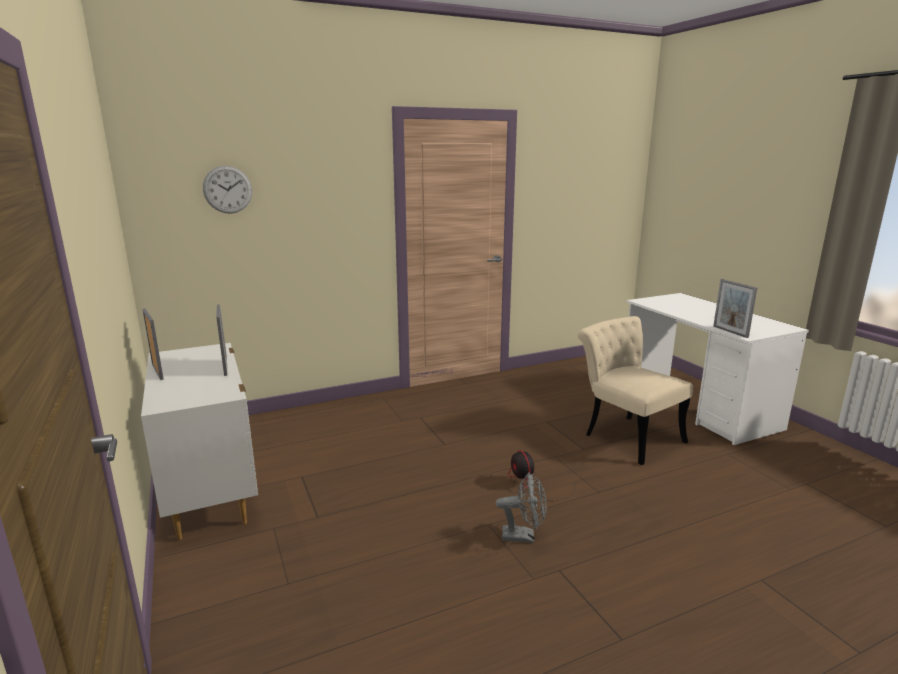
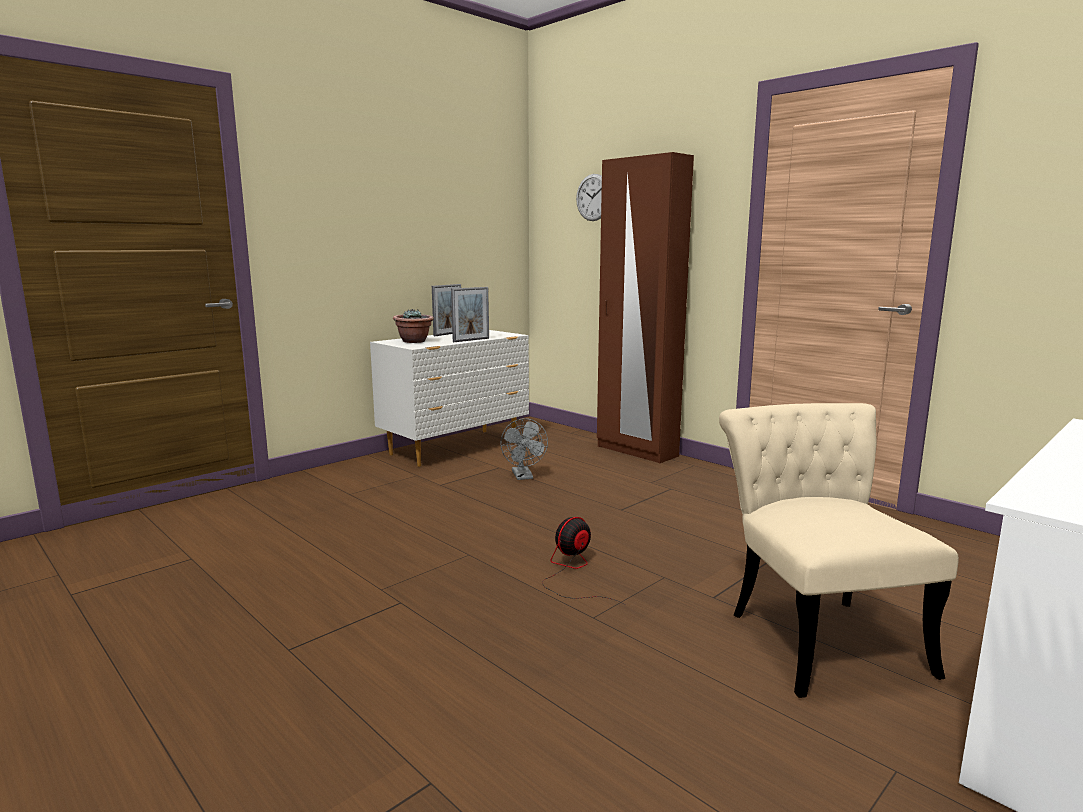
camera: 70 degrees right, 5 degrees down
(187, 392) = (414, 341): none -> potted plant
(331, 409) = (636, 451): none -> brown wardrobe
(523, 536) = (456, 576): grey fan -> grey fan (523, 477)
(626, 435) = (815, 633): beige chair -> beige chair turned 45 degrees counterclockwise
(730, 332) = (1030, 488): picture frame -> none

